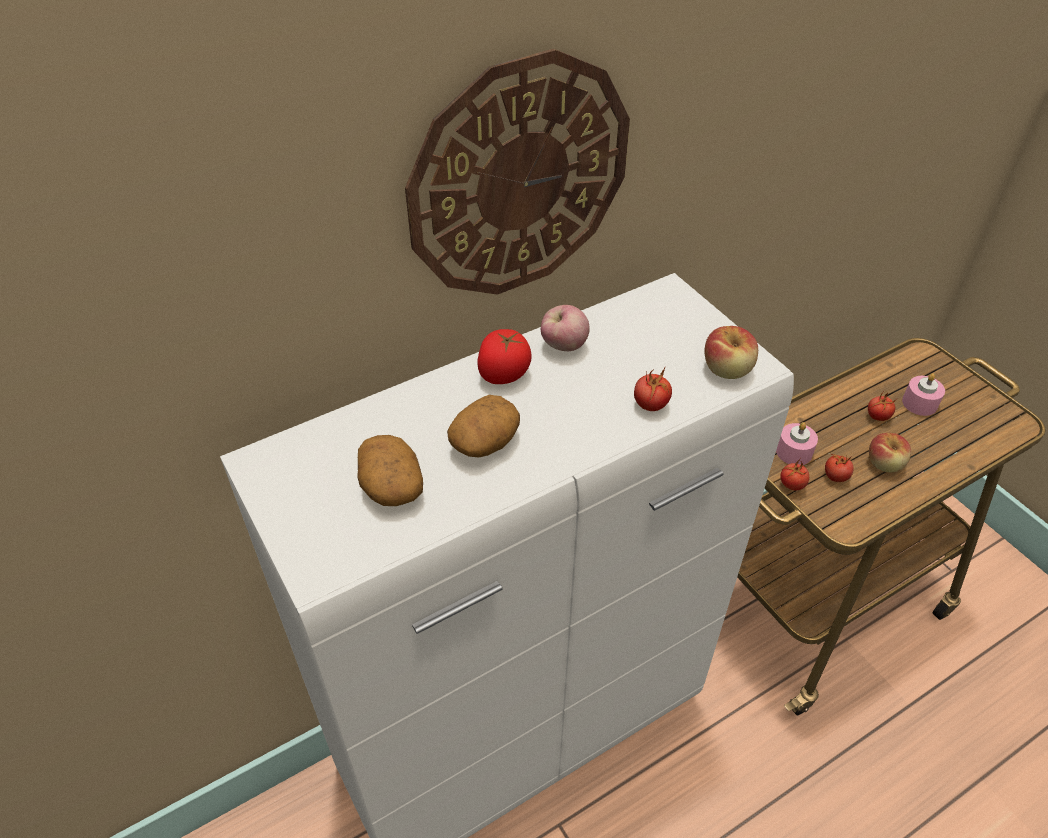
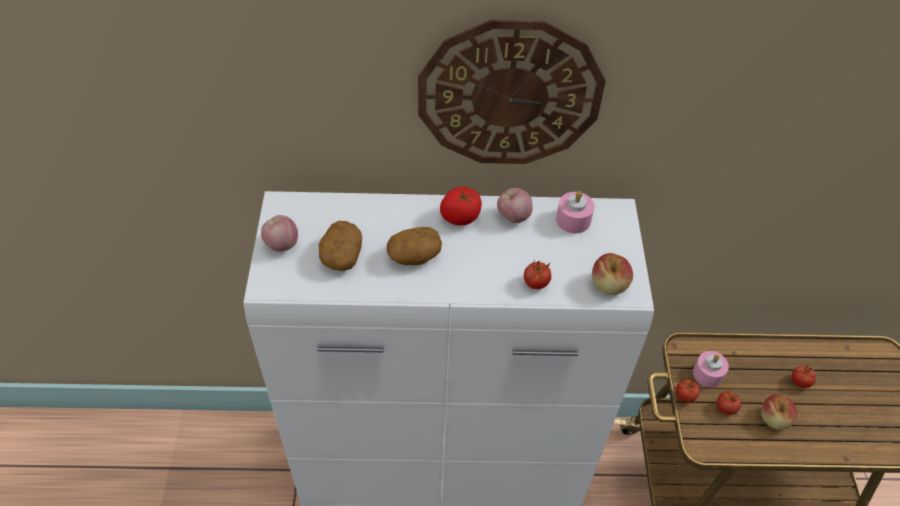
camera: 30 degrees right, 5 degrees up
(297, 511) = (281, 244): none -> apple
(919, 403) = (845, 390): pink candle -> pink candle (573, 220)

